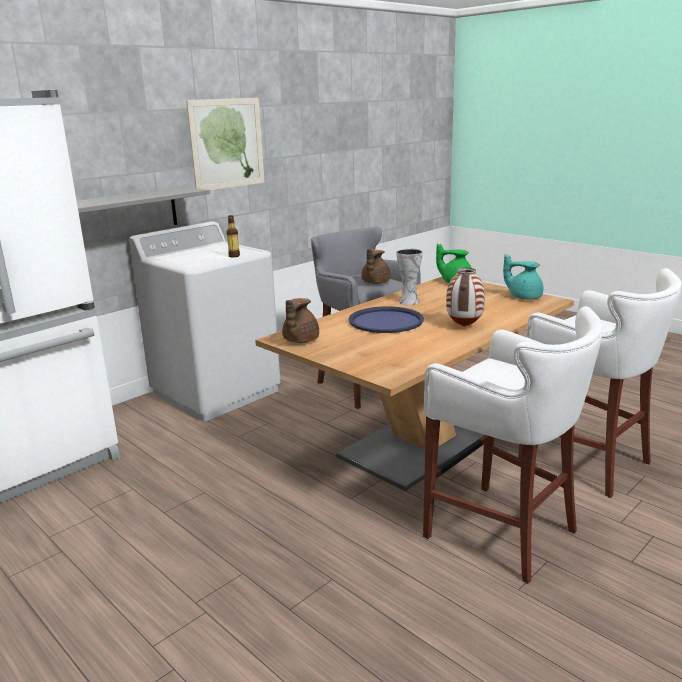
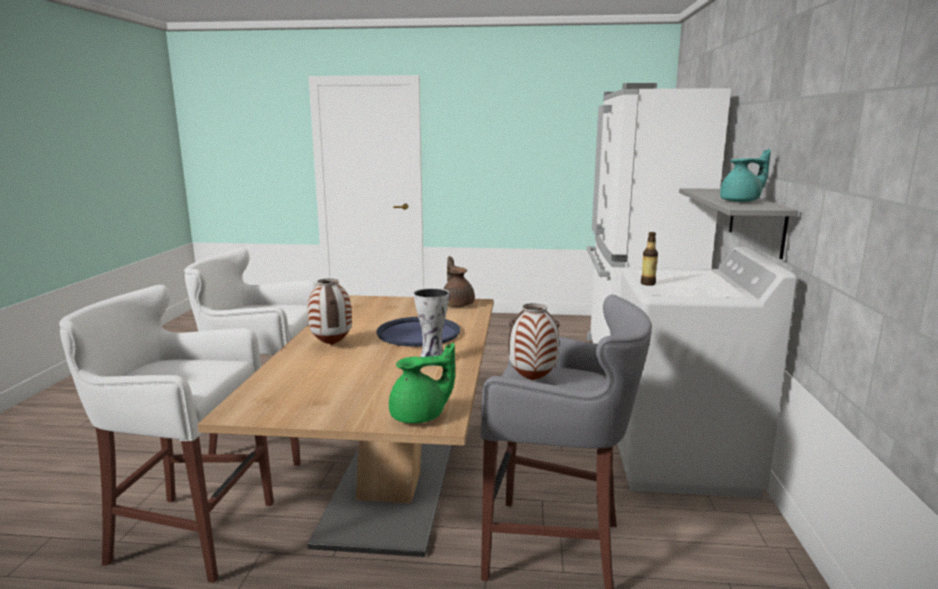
camera: 140 degrees right, 5 degrees down
(227, 143) = (851, 158): picture -> none
(374, 283) = (533, 380): brown teapot -> vase
(524, 297) = (283, 409): turquoise teapot -> turquoise teapot (741, 201)

